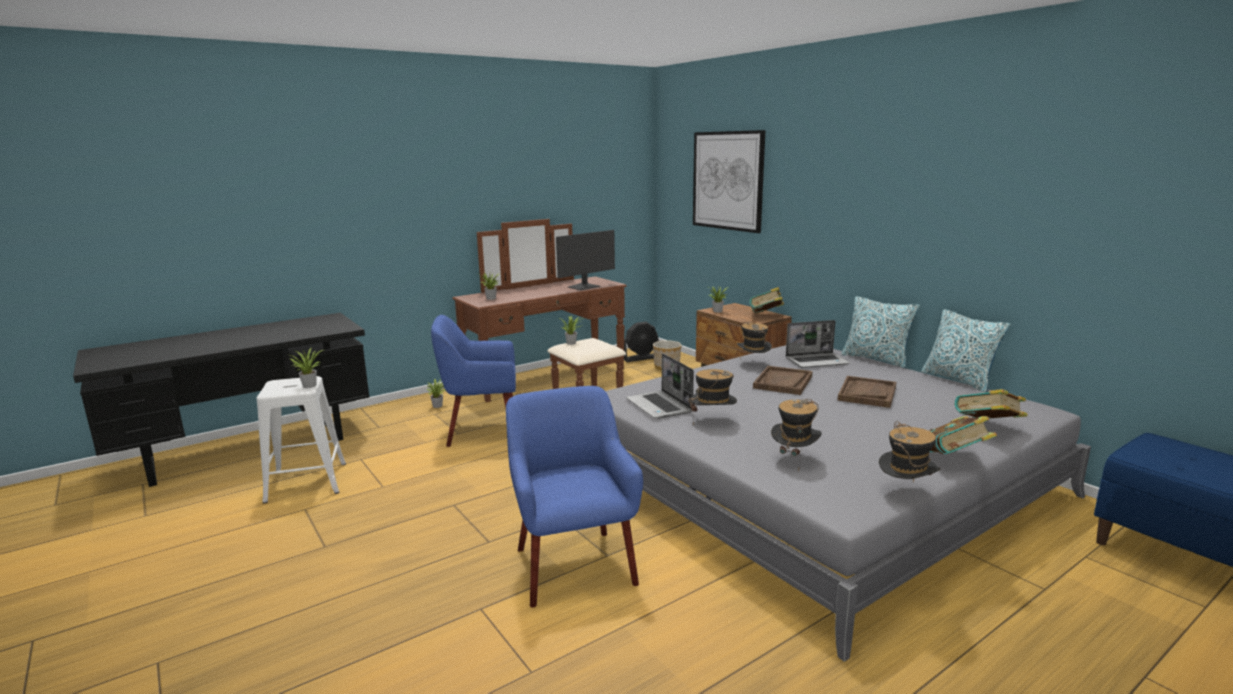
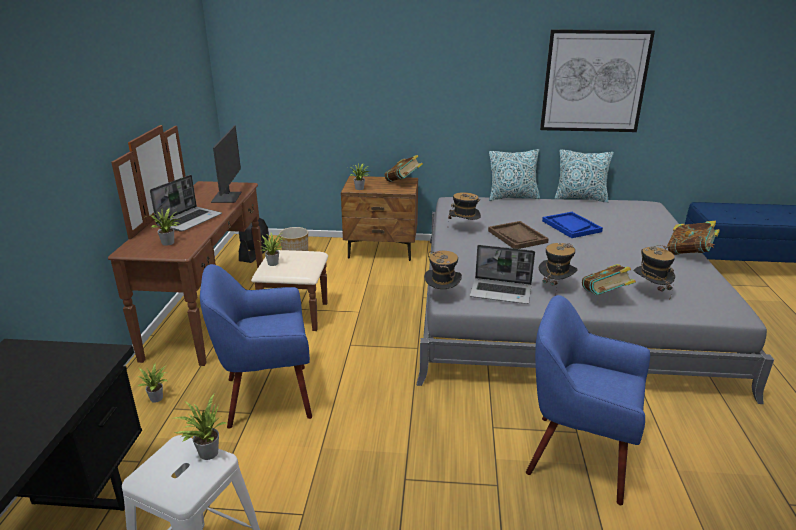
camera: 50 degrees left, 10 degrees up
(481, 430) = (267, 396): blue armchair -> blue armchair turned 45 degrees clockwise
(727, 180) = (326, 57): picture -> picture (594, 81)
(817, 361) = (490, 211): laptop -> laptop (190, 220)
(867, 393) = (571, 226): brown tray -> blue tray
(905, 493) = (724, 286): hat -> hat (442, 296)
(987, 428) = (660, 226): book -> book (604, 297)

